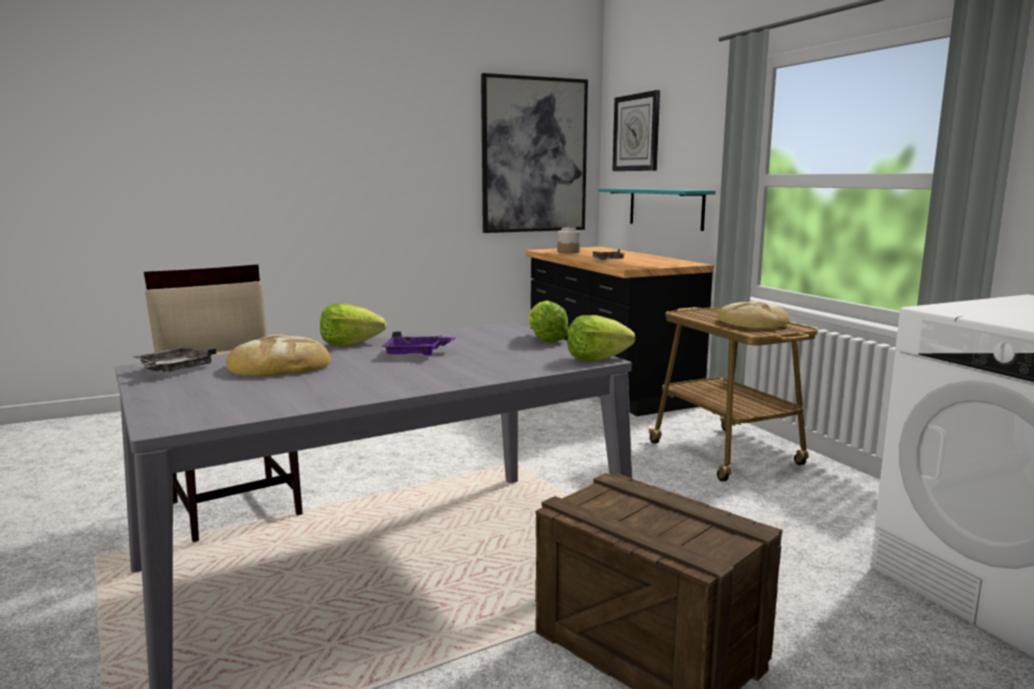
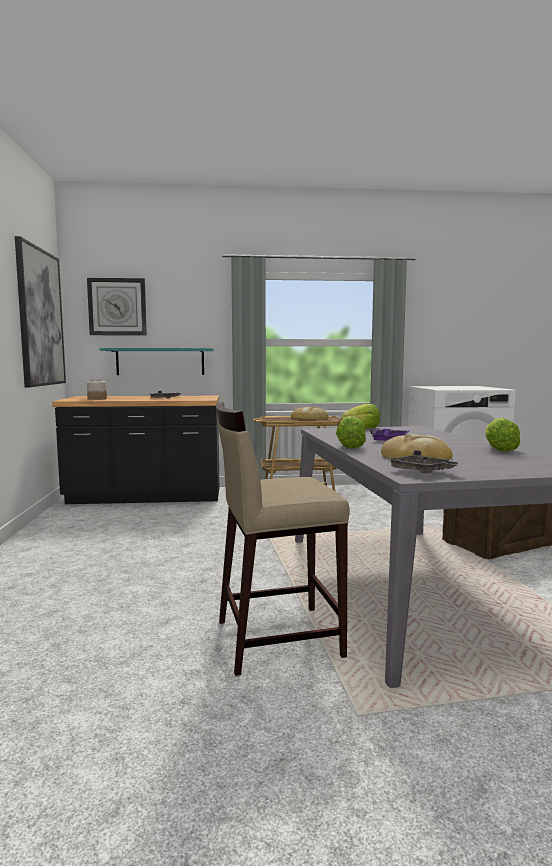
camera: 70 degrees left, 5 degrees down
(596, 359) = (415, 427): lettuce -> lettuce (499, 449)

